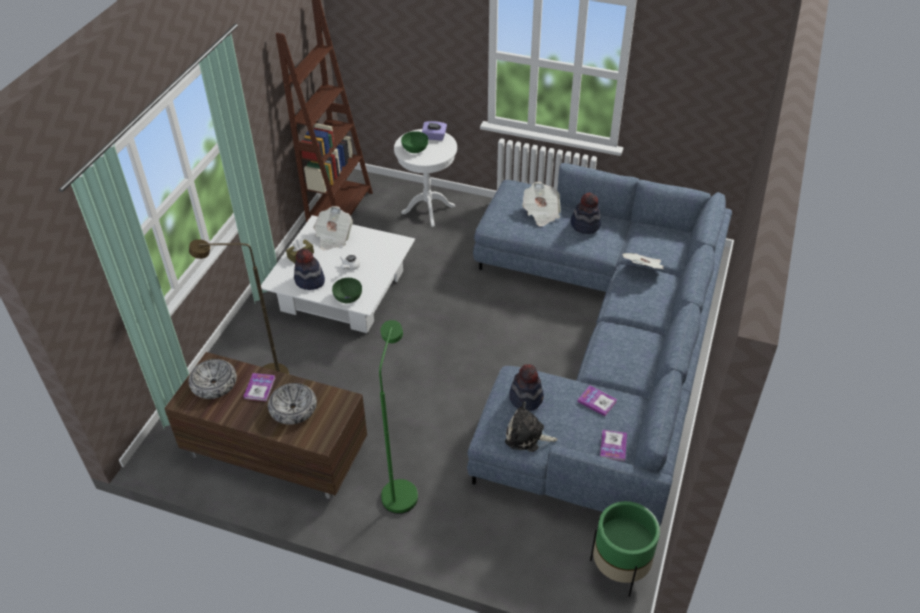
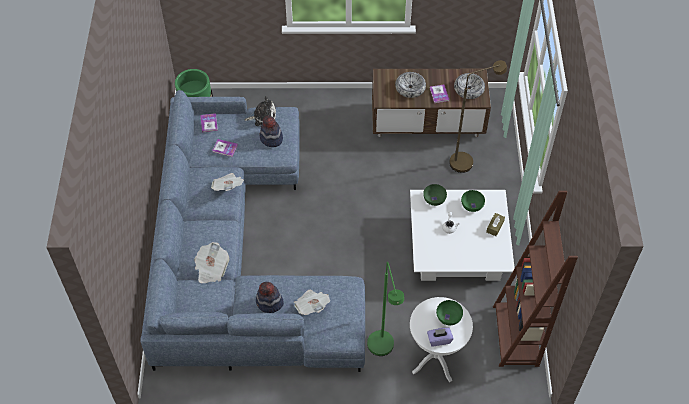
camera: 160 degrees right, 10 degrees up
(309, 281) = (471, 205): hat -> green bowl
(333, 237) = (481, 252): newspaper -> newspaper (228, 187)
(400, 489) = (339, 119): green floor lamp -> green floor lamp (383, 351)

